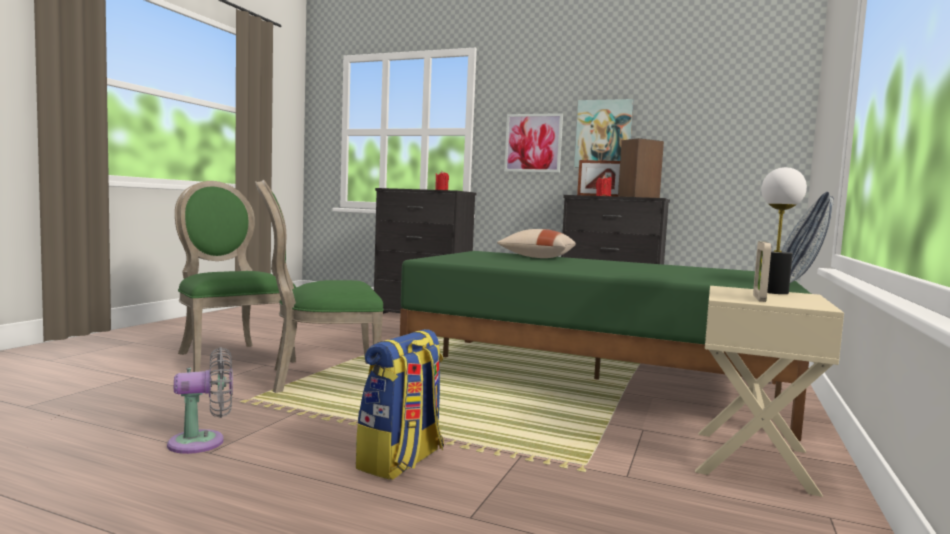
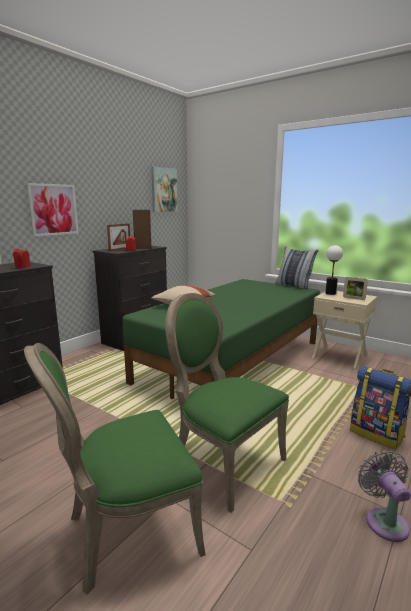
camera: 75 degrees left, 10 degrees up
(321, 378) = (222, 460): green chair -> green chair turned 135 degrees clockwise
(603, 134) = (101, 202): picture -> picture (163, 190)

